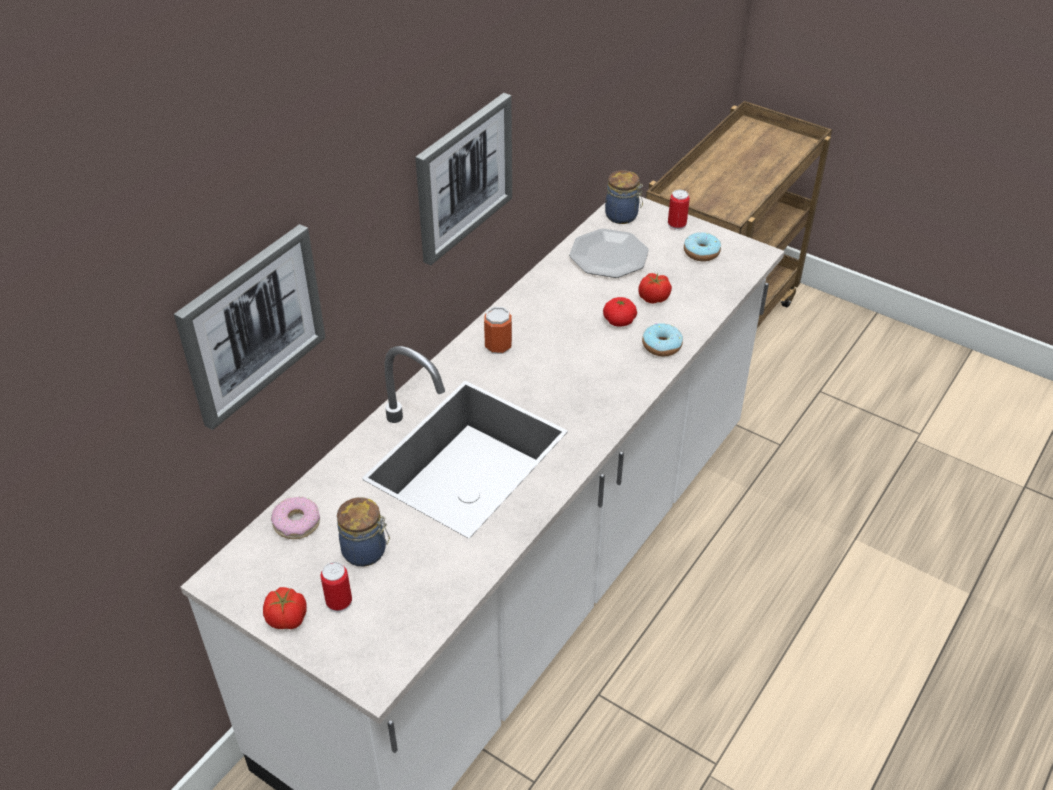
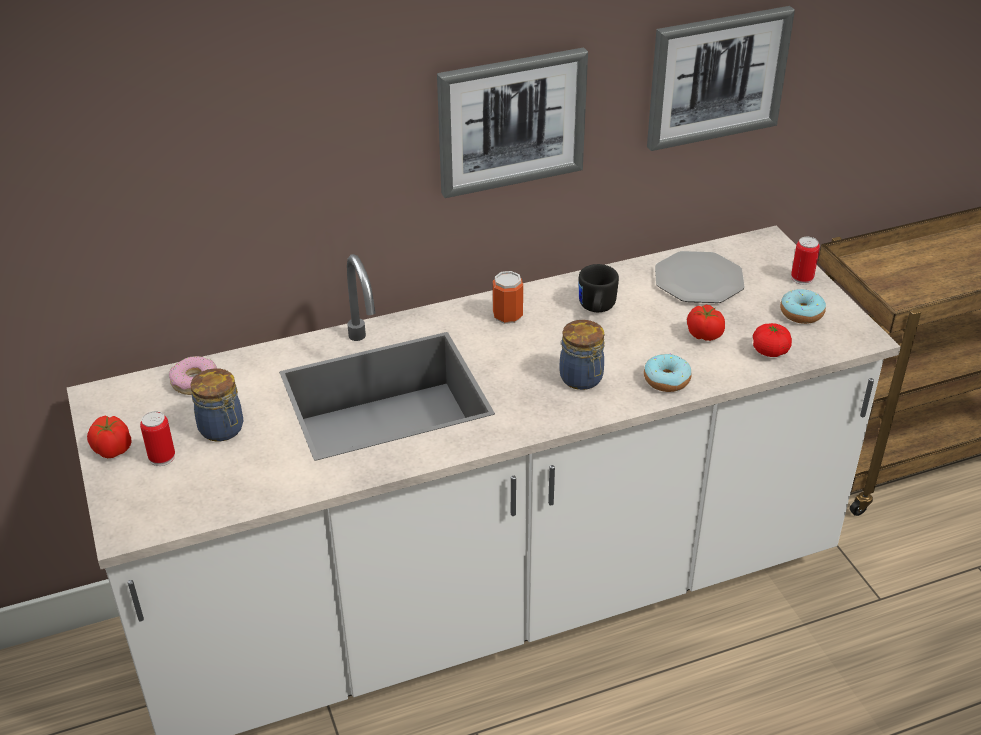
camera: 35 degrees right, 5 degrees down
(251, 324) = (190, 166): picture -> picture (716, 77)
(558, 310) = (596, 308): none -> black mug
(619, 321) = (647, 341): tomato -> tomato (770, 351)
(623, 216) = (751, 250): jar -> jar (582, 379)

